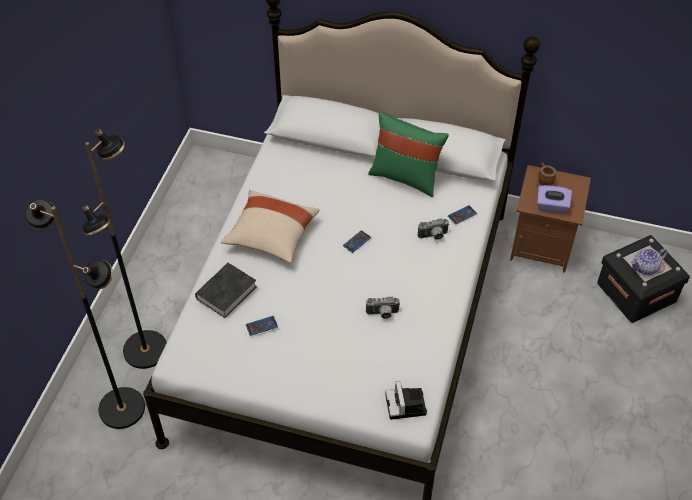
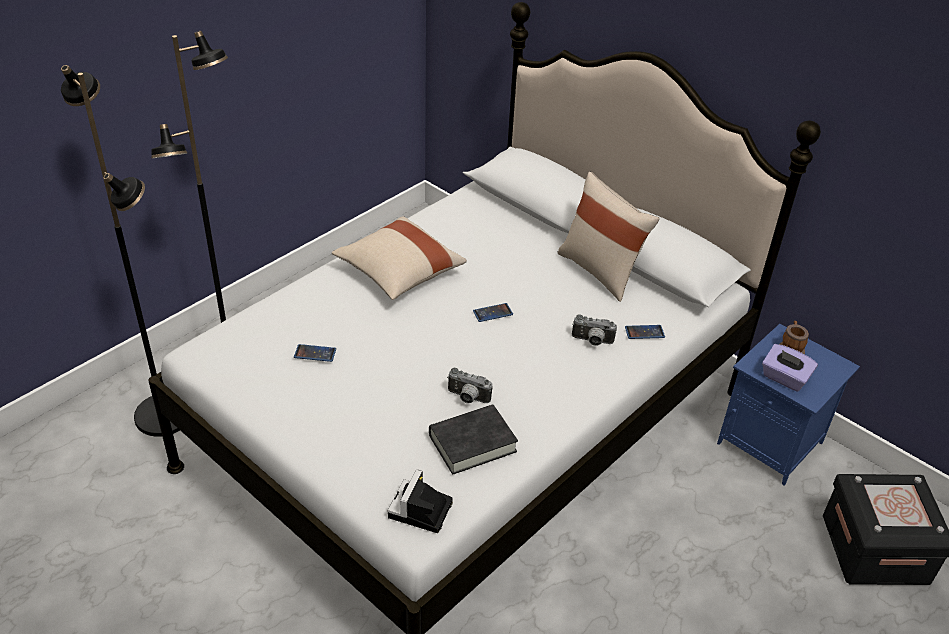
camera: 25 degrees right, 10 degrees down
(226, 293) = (303, 307): black book -> black book (472, 443)
(405, 177) = (600, 271): green pillow -> beige pillow
(543, 245) = (772, 443): brown nightstand -> blue nightstand
(645, 268) = (890, 510): teapot -> none

